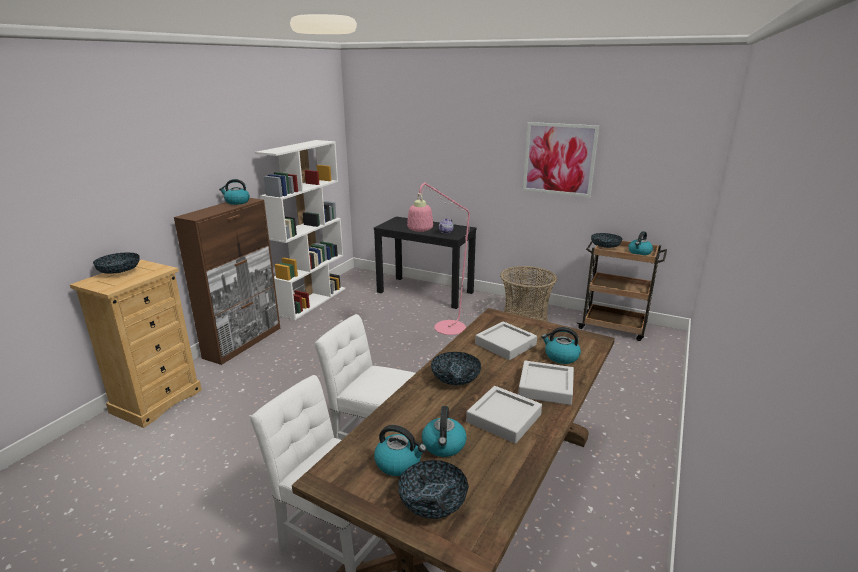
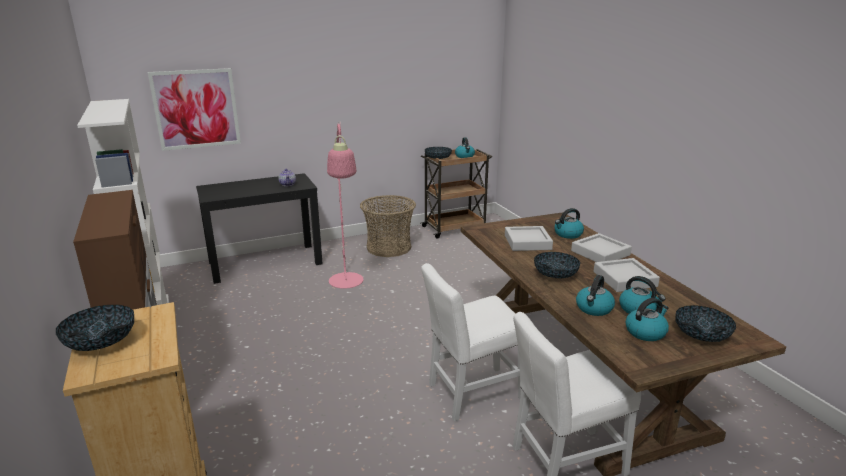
camera: 50 degrees left, 0 degrees up
(237, 202) = (105, 201): kettle -> kettle (594, 309)
(559, 159) = (378, 85): picture -> picture (196, 109)

